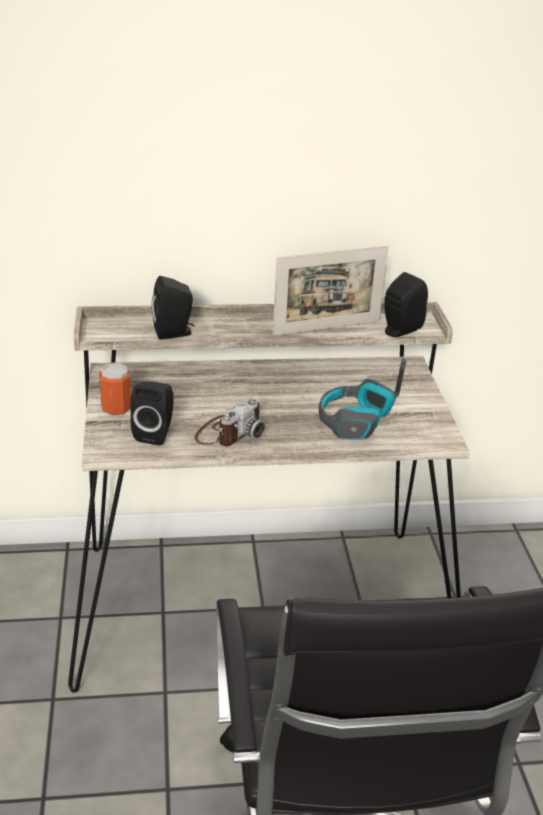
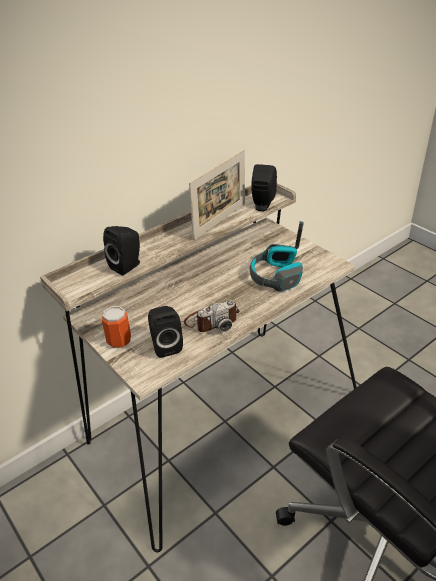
camera: 30 degrees left, 5 degrees up
(228, 432) = (212, 320): camera -> camera turned 60 degrees clockwise

